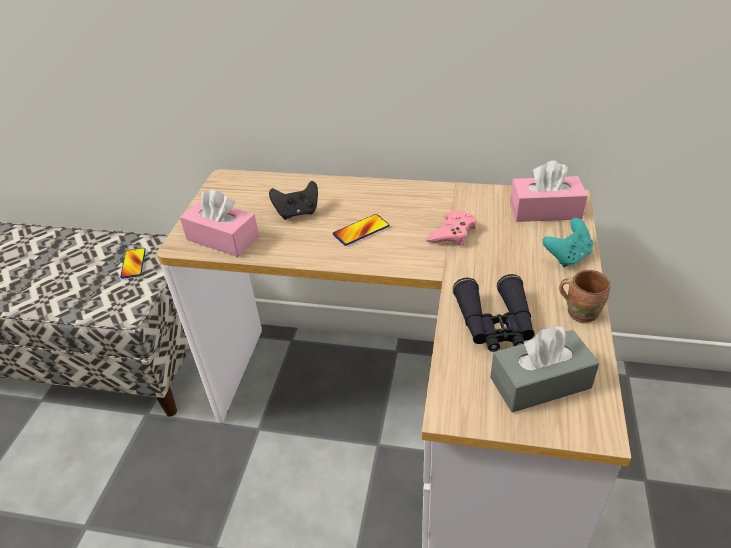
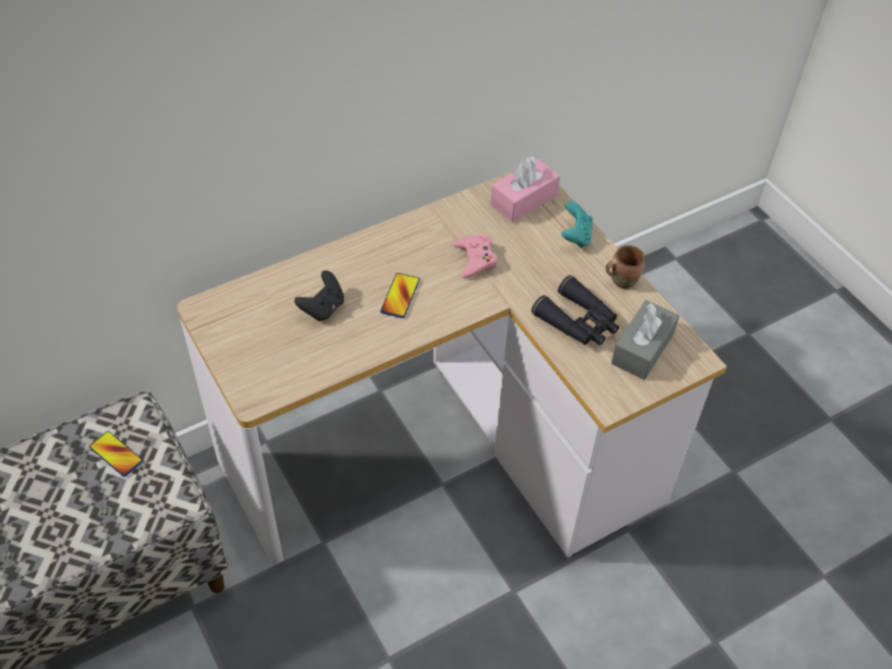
camera: 45 degrees left, 10 degrees up
(223, 238) = (286, 371): pink tissue box -> none

